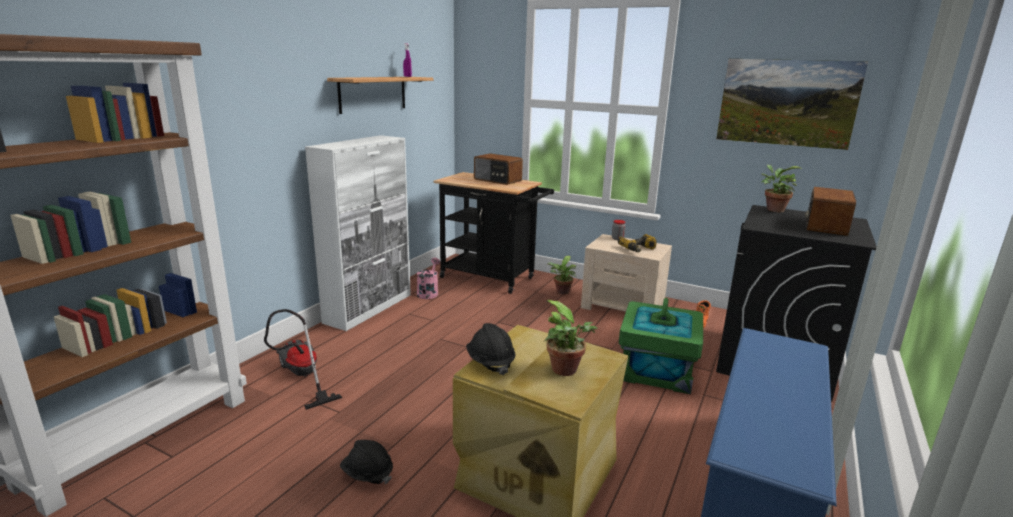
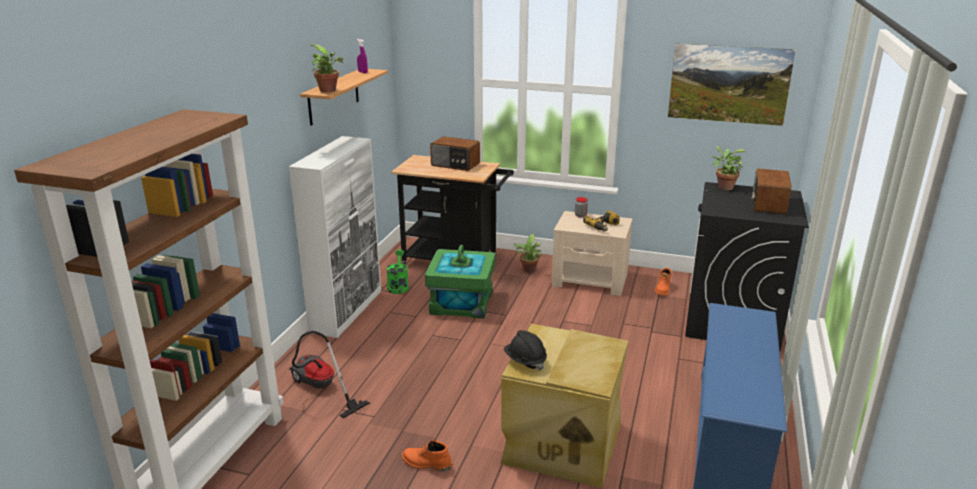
camera: 10 degrees left, 5 degrees up
(367, 474) = (426, 464): black hard hat -> orange boot
(428, 292) = (398, 286): pink watering can -> green watering can
(567, 371) = (587, 360): potted plant -> potted plant (329, 90)
(657, 370) = (635, 341): green storage box -> green storage box (462, 303)

